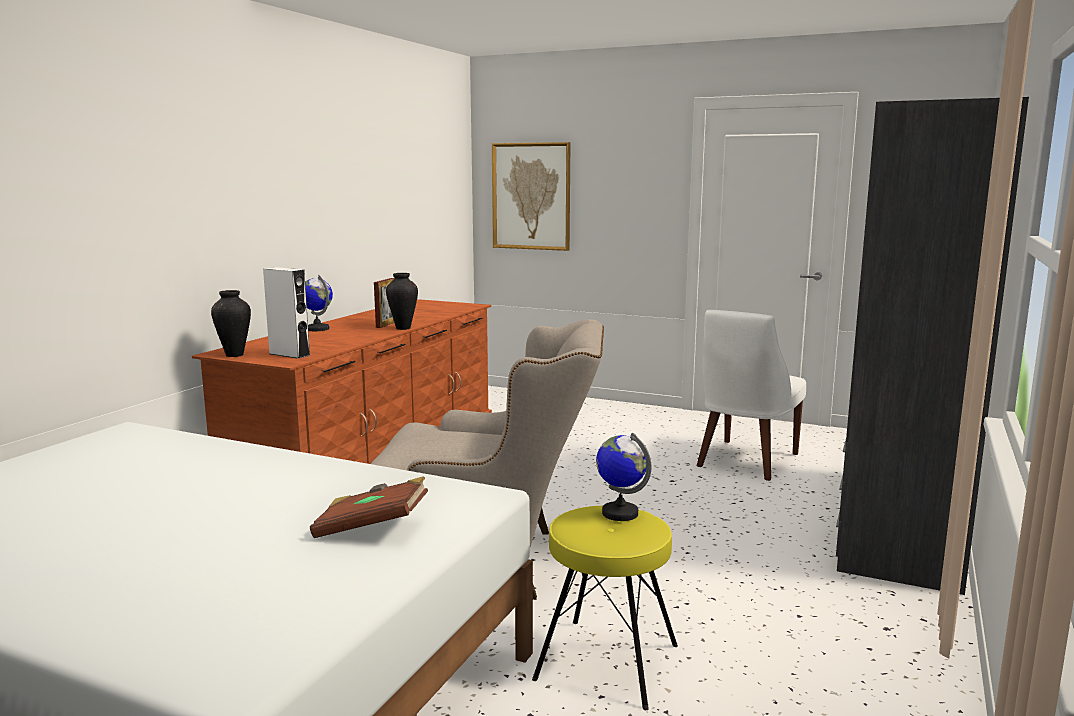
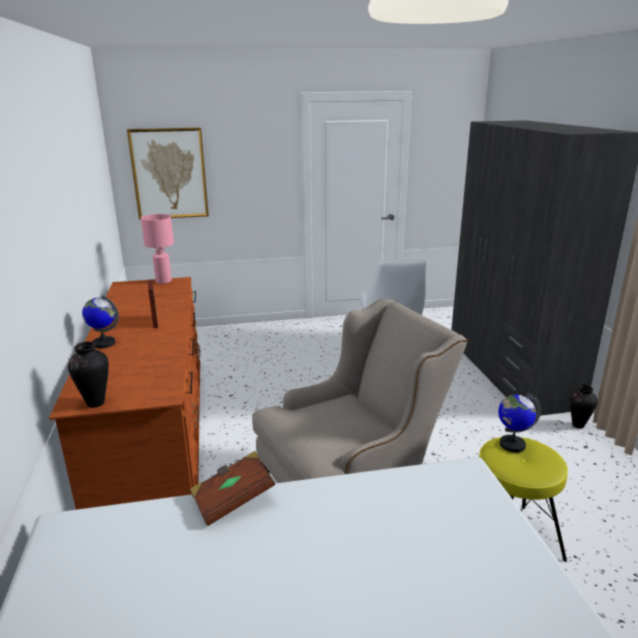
camera: 35 degrees left, 10 degrees up
(289, 354) = (147, 386): white speaker -> none
(371, 528) = (463, 540): brown book -> brown book (232, 499)
(402, 328) = (178, 324): vase -> vase (578, 425)
(457, 304) = (163, 281): none -> pink table lamp

